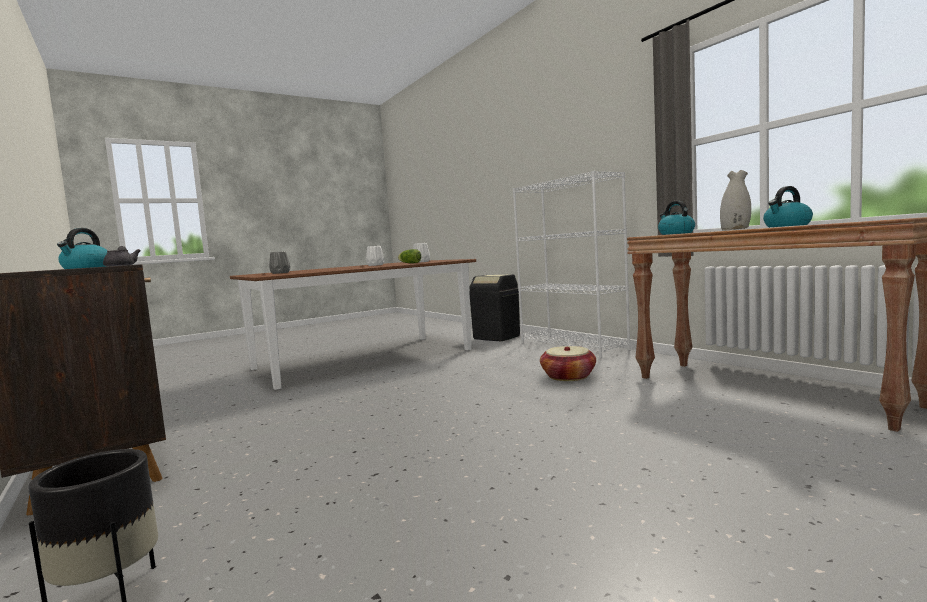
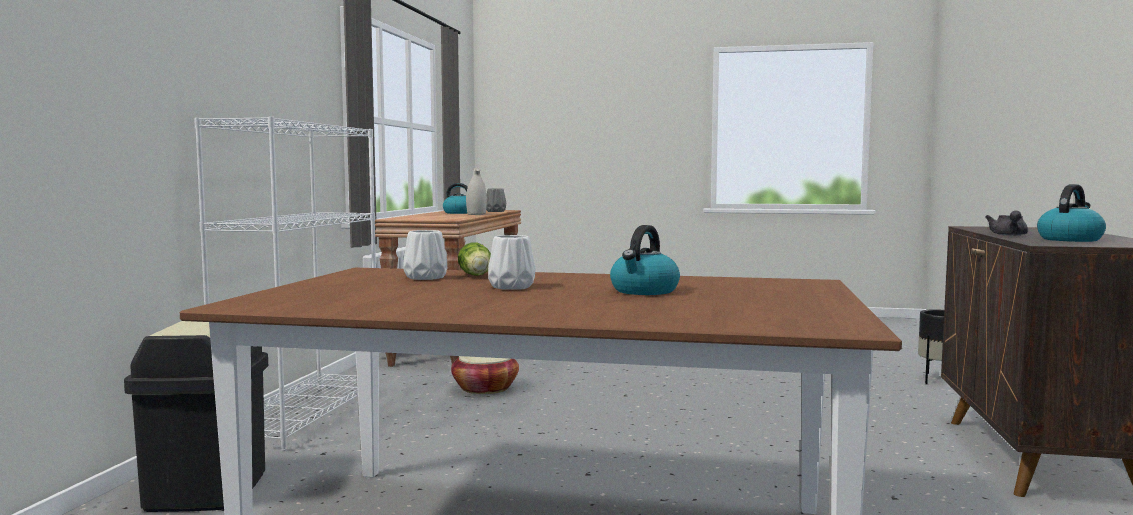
camera: 135 degrees left, 0 degrees up
(280, 273) = (763, 294): grey vase -> grey vase (495, 211)
(675, 233) = (420, 218): kettle -> kettle (644, 291)

